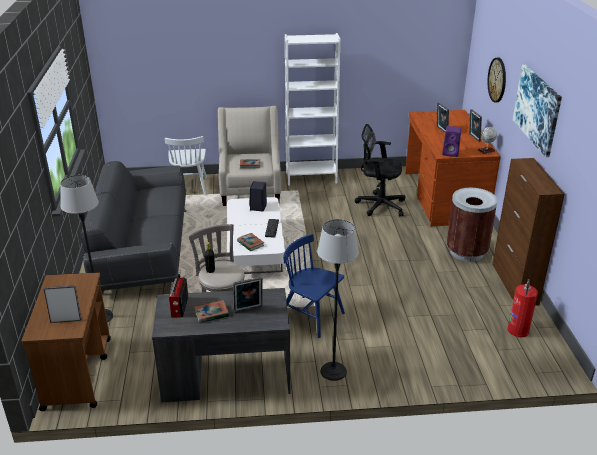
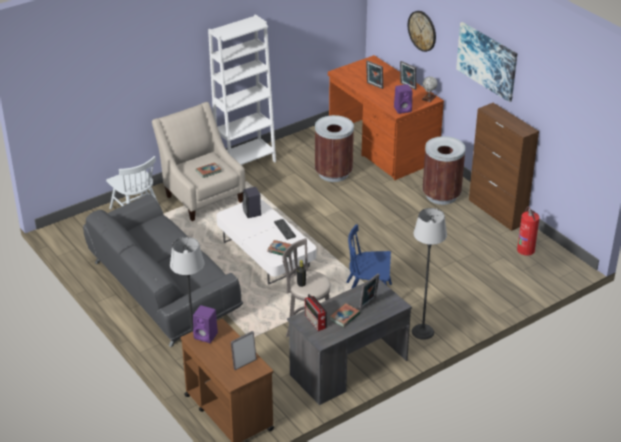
camera: 30 degrees left, 5 degrees up
(67, 282) = (206, 336): none -> purple speaker
(378, 205) = (333, 173): black office chair -> brown trash can

